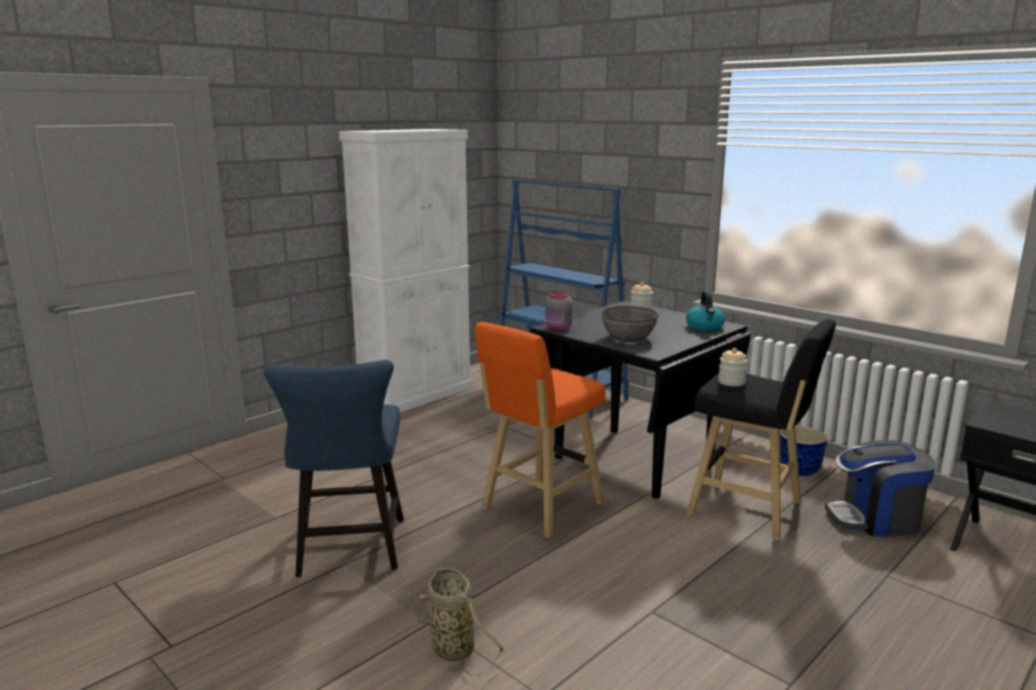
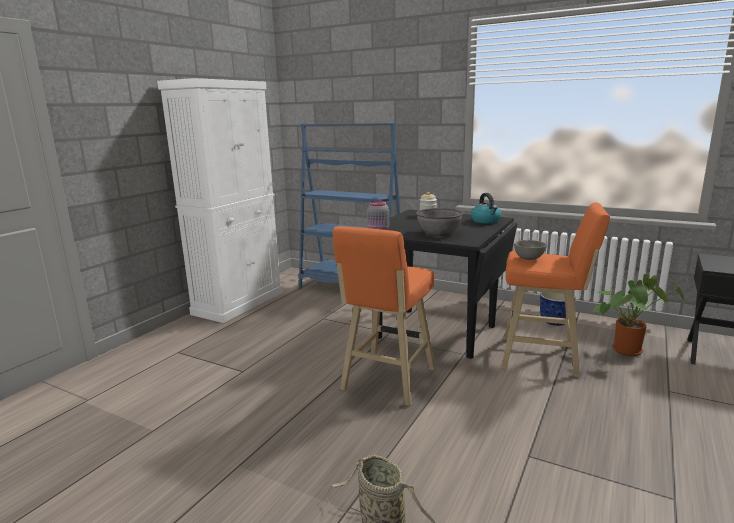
camera: 15 degrees left, 0 degrees up
(349, 552) = (239, 451): blue chair -> none
(731, 382) = (529, 258): jar -> grey bowl
(750, 511) = (543, 357): black stool -> orange stool
(875, 519) = (628, 349): coffee machine -> potted plant

